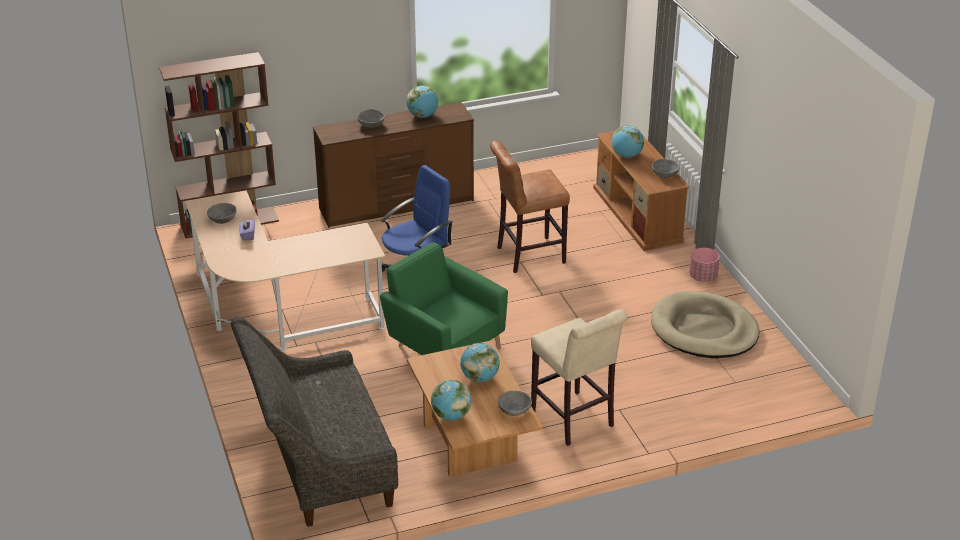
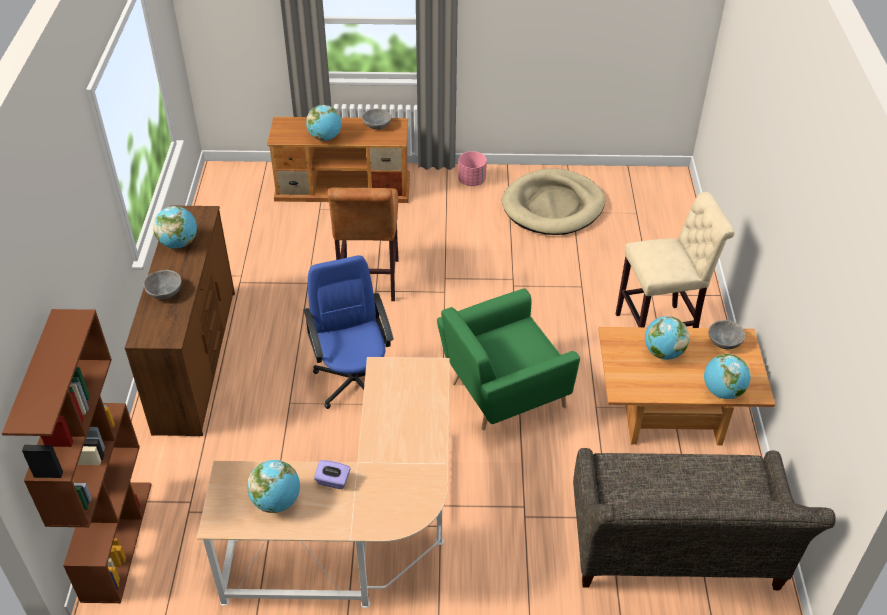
camera: 70 degrees left, 10 degrees up
(223, 220) = (276, 501): grey bowl -> globe

